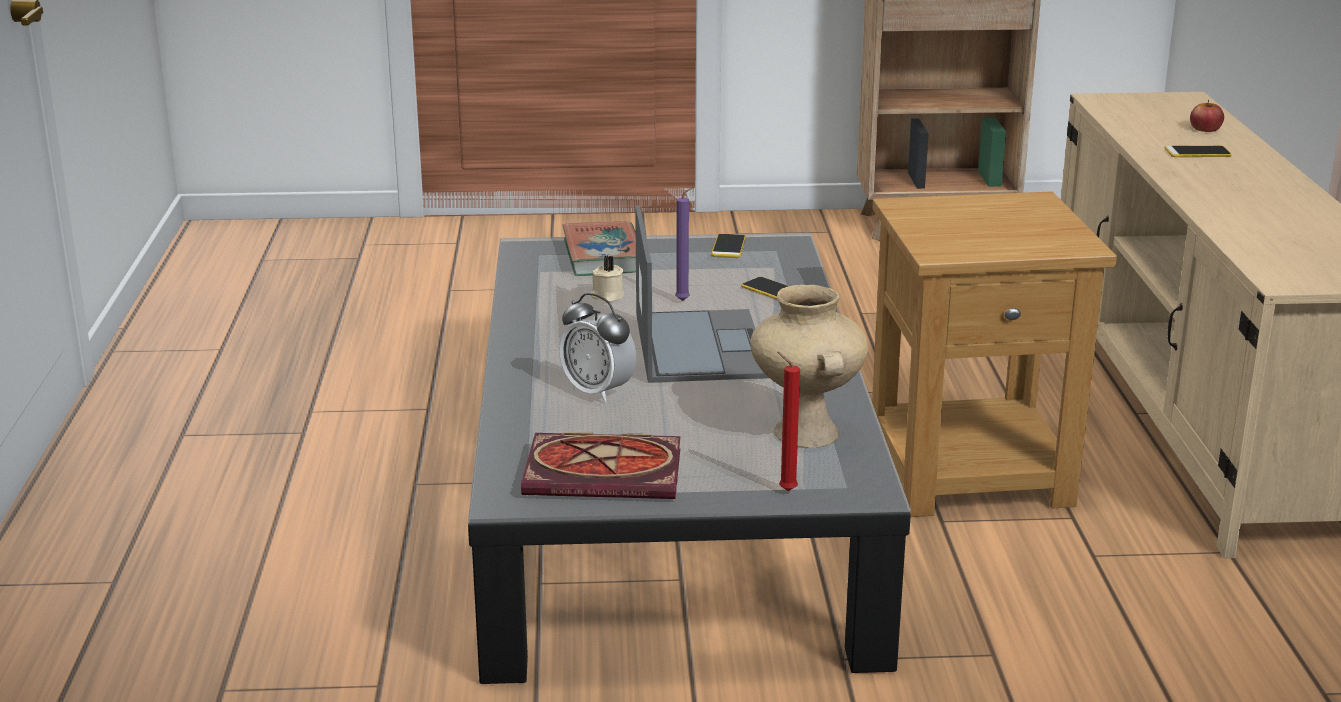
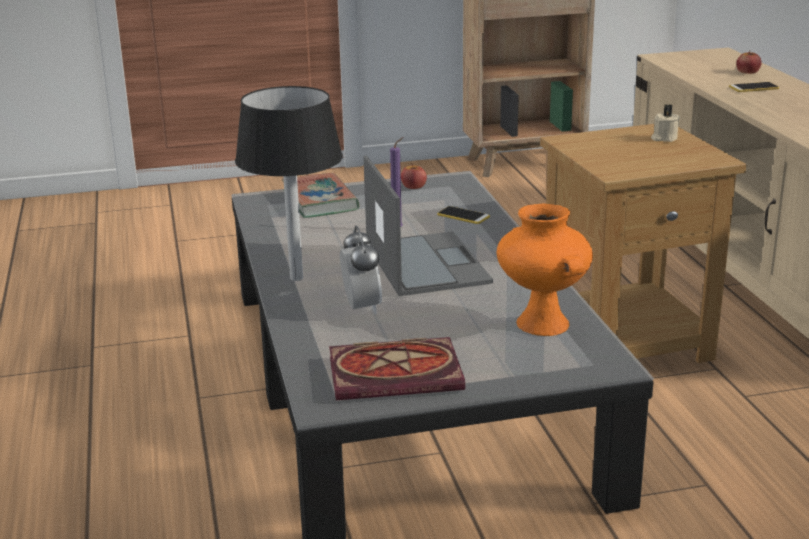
camera: 10 degrees left, 0 degrees up
(536, 349) = (297, 278): none -> black table lamp
(598, 392) = (361, 307): alarm clock -> alarm clock turned 135 degrees counterclockwise
(607, 296) = (336, 231): beige candle -> beige candle (664, 138)
(728, 247) = (413, 186): phone -> apple
(785, 490) = (548, 372): red candle -> none
(804, 432) = (540, 324): beige vase -> orange vase

